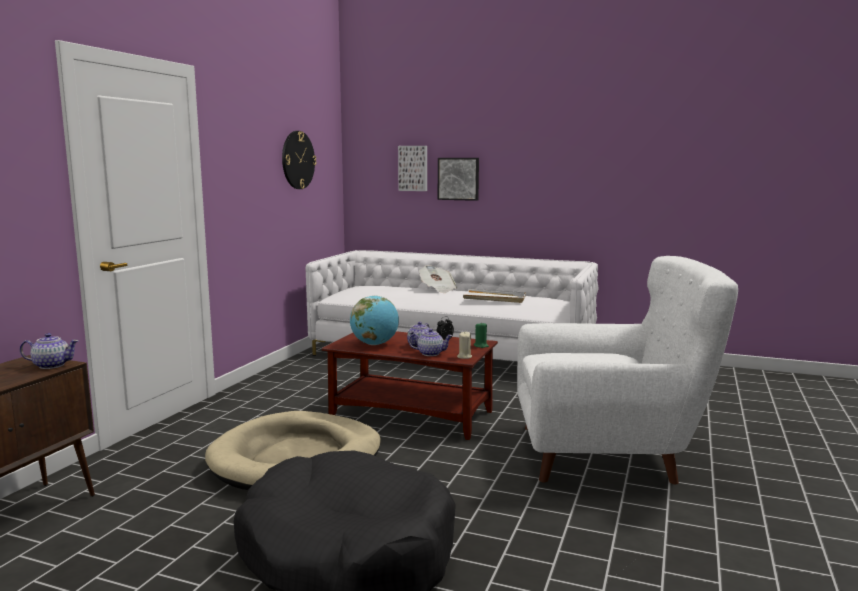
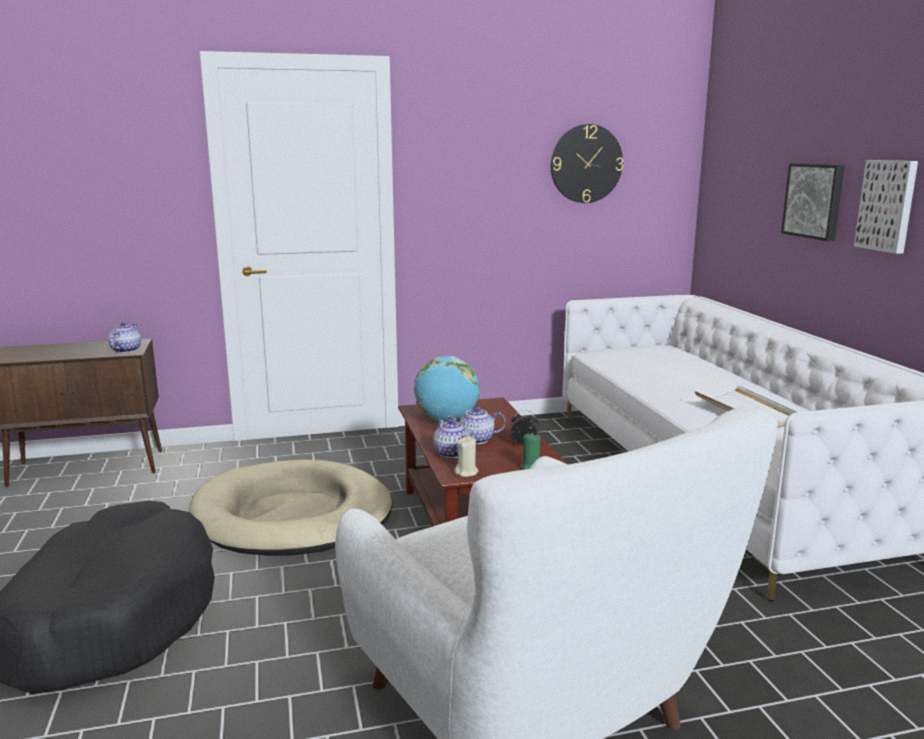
camera: 55 degrees right, 5 degrees up
(51, 365) = (125, 350): teapot -> teapot turned 135 degrees counterclockwise
(413, 168) = (765, 179): picture -> picture (888, 205)
(437, 289) = (722, 375): newspaper -> none

